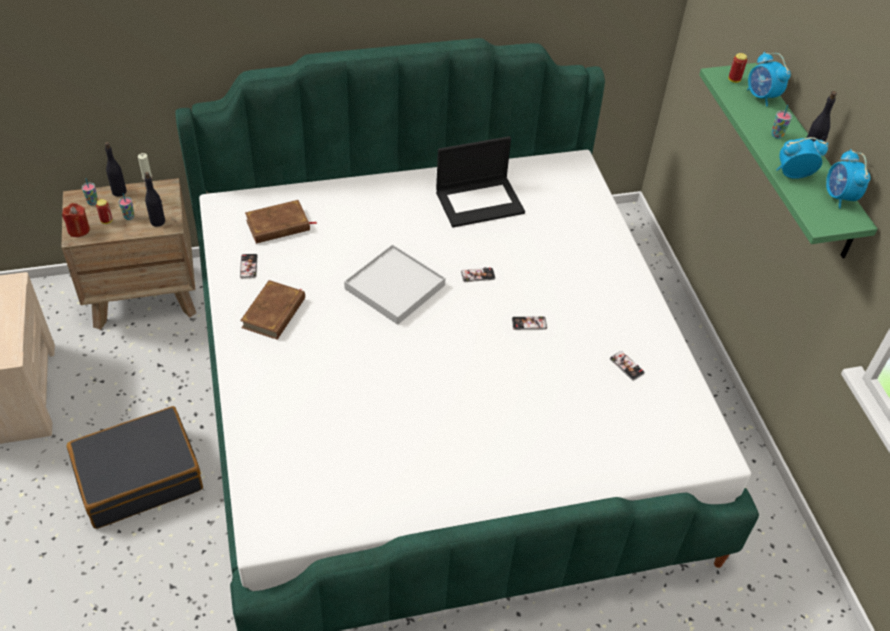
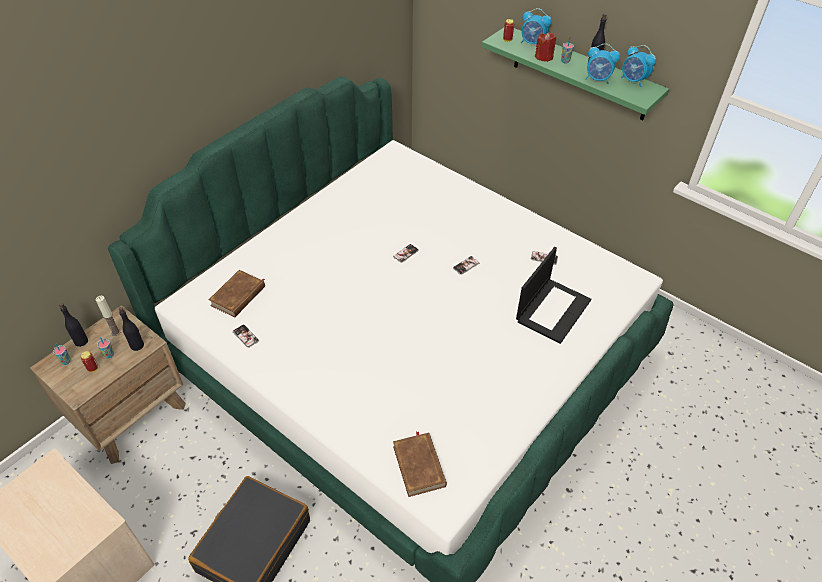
camera: 35 degrees left, 0 degrees up
(78, 230) = (75, 388): red candle -> red candle (544, 57)
(274, 313) = (297, 357): brown book -> brown book (419, 466)
(394, 287) = (361, 291): white tray -> none
(480, 201) = (360, 206): laptop -> laptop (553, 309)
(793, 174) = (598, 79): alarm clock -> alarm clock turned 120 degrees counterclockwise

